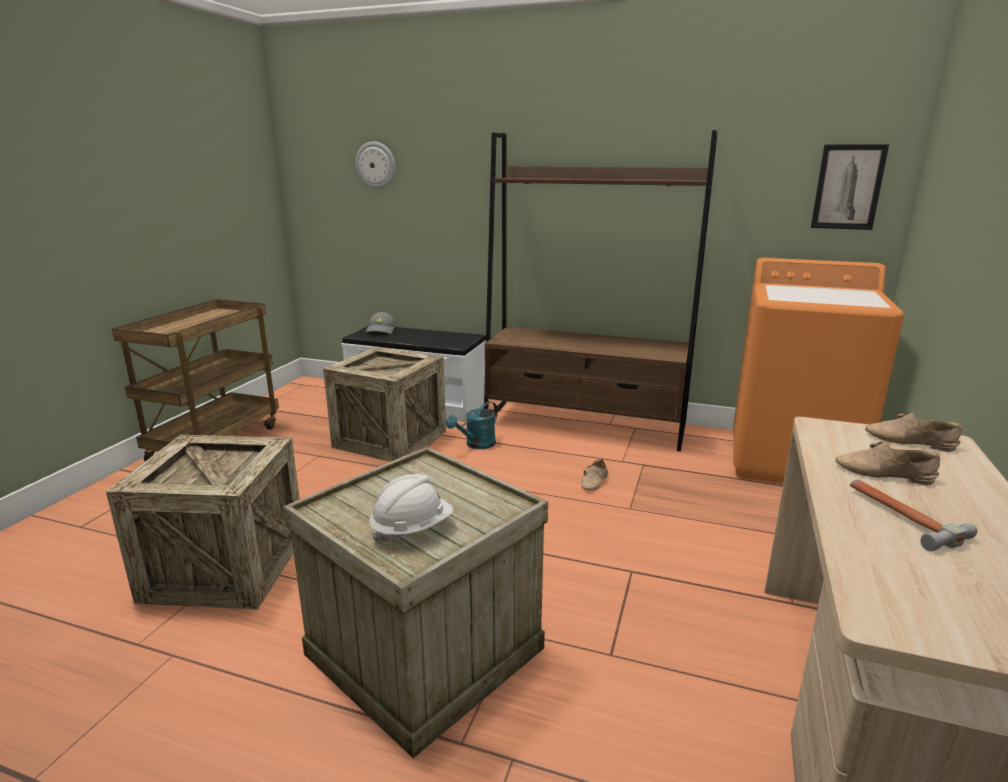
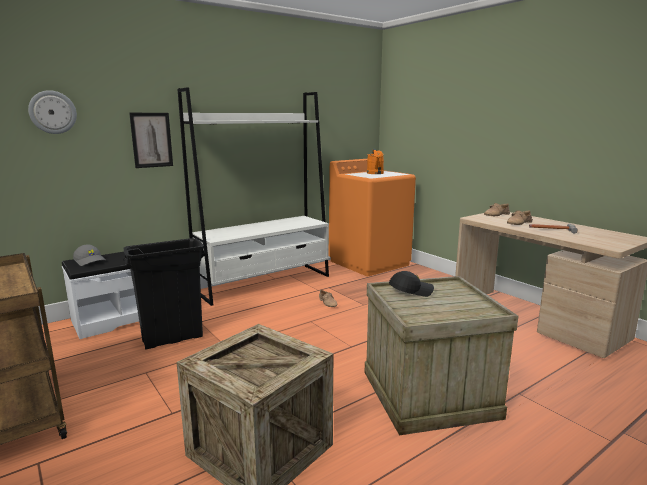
camera: 55 degrees left, 5 degrees down
(390, 439) = (173, 339): crate -> black trash can
(412, 529) = (458, 305): white hard hat -> none
(438, 482) = (410, 290): none -> black cap
(476, 445) = (235, 316): turquoise watering can -> none
(584, 425) = (265, 283): brown bookcase -> white bookcase
(824, 293) = (375, 173): none -> orange watering can
(848, 187) = (357, 122): picture -> picture (151, 140)

